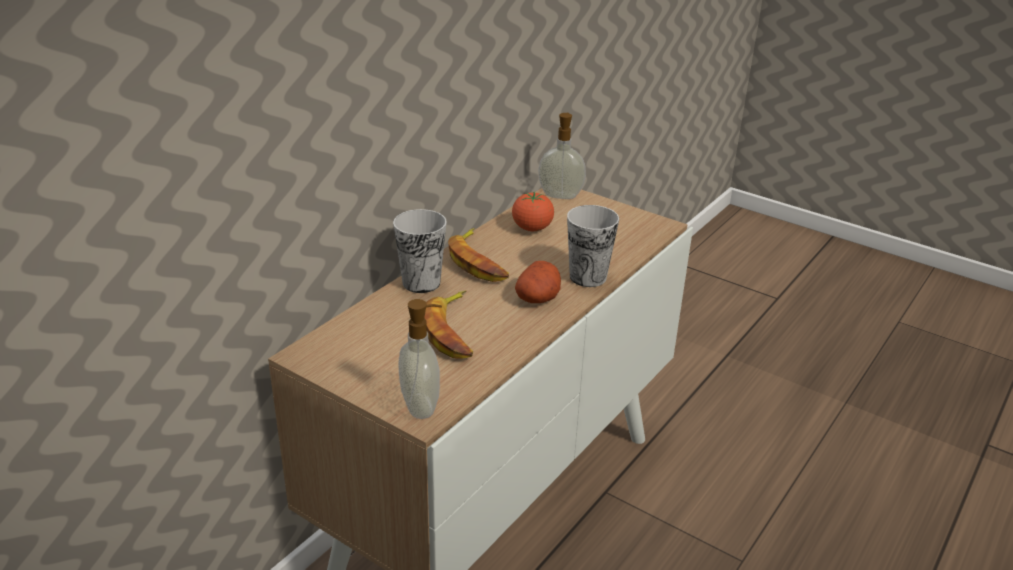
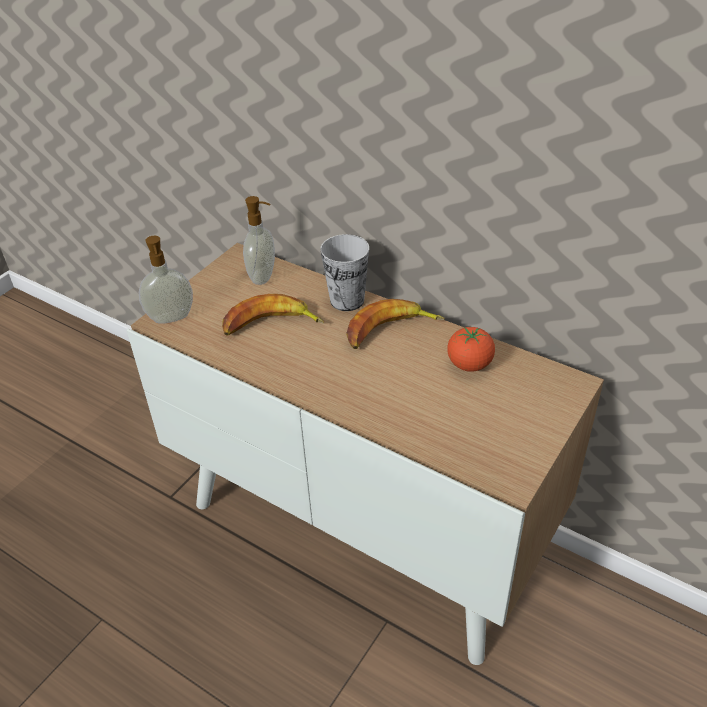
camera: 90 degrees right, 10 degrees up
(538, 298) = (328, 374): potato -> none
(560, 195) = (562, 385): soap dispenser -> soap dispenser (263, 276)
(588, 277) = (373, 410): cup -> none

